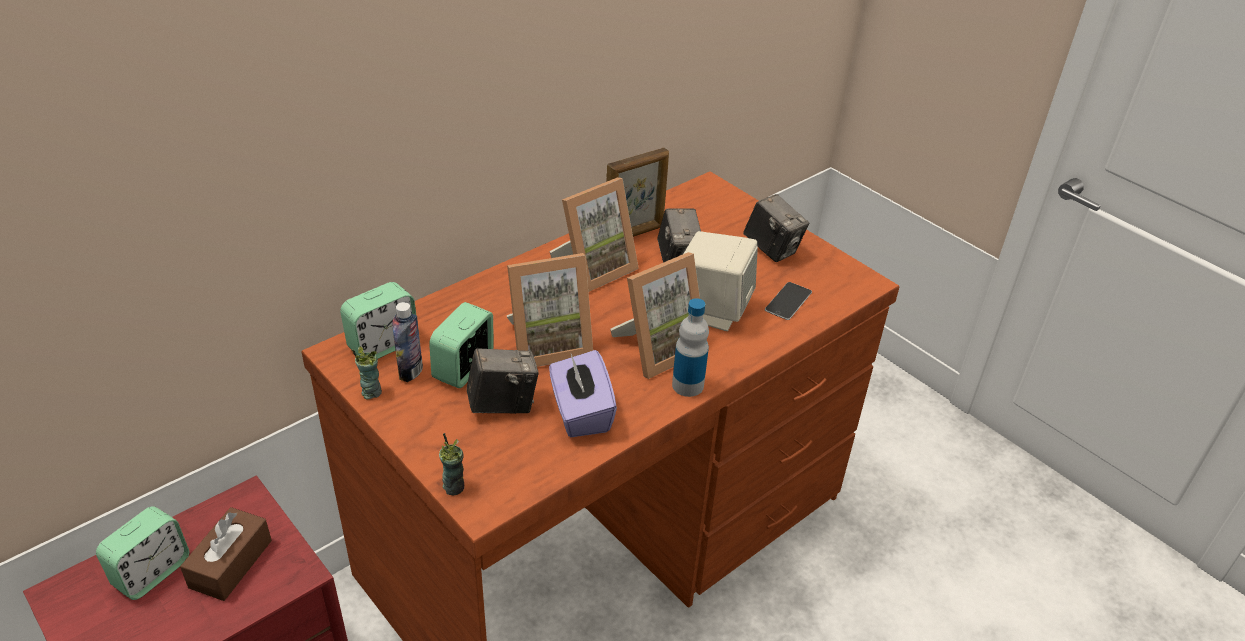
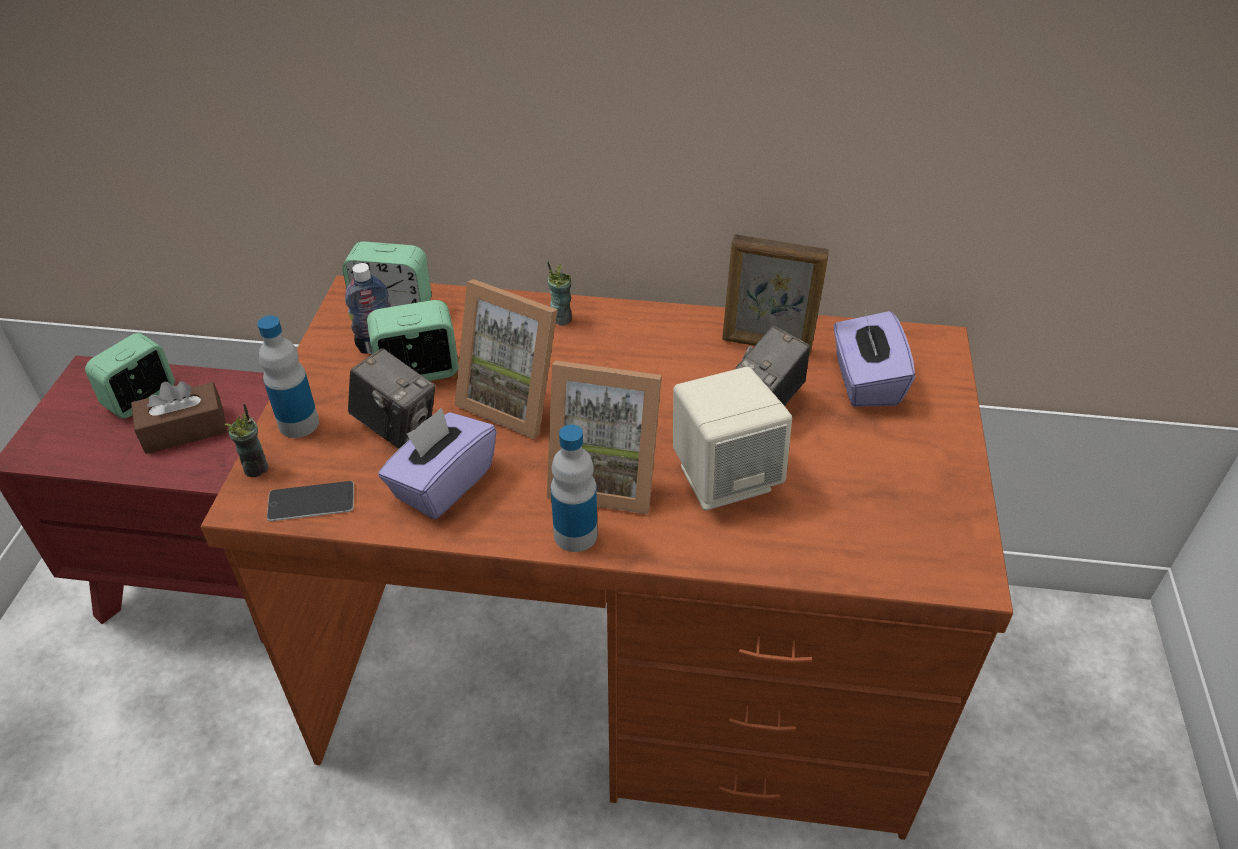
camera: 50 degrees right, 5 degrees up
(152, 572) = (141, 398): alarm clock -> alarm clock turned 135 degrees clockwise
(371, 392) = (326, 343): cup -> cup (561, 318)
(437, 446) = (299, 424): none -> bottle
(594, 269) = (669, 355): picture frame -> none
(705, 224) = (865, 381): none -> purple tissue box
(772, 249) = (902, 458): camera -> none
(788, 301) = (828, 528): phone -> phone (311, 501)

